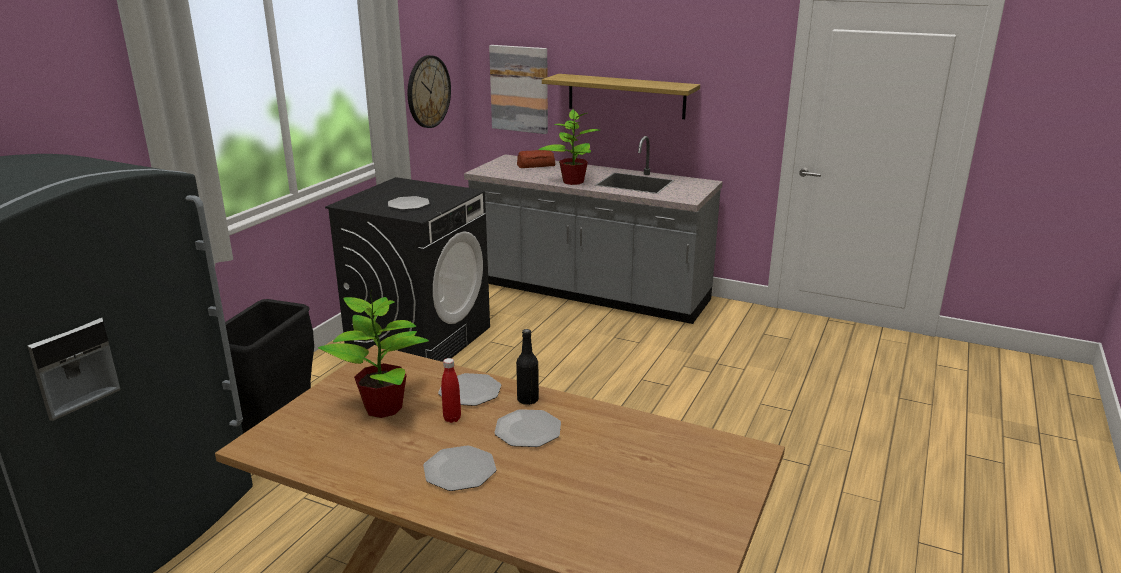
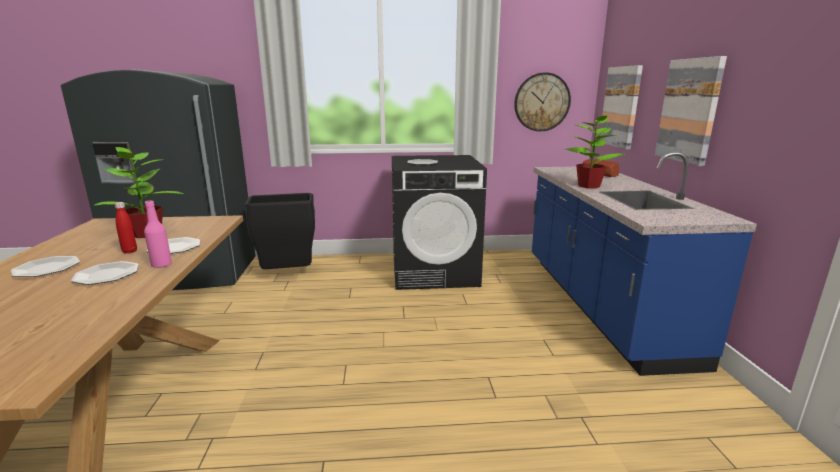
camera: 60 degrees right, 5 degrees down
(527, 400) = (161, 265): black bottle -> pink bottle
(589, 293) = (599, 305): grey counter -> blue counter
(626, 96) = (689, 111): shelf -> picture

